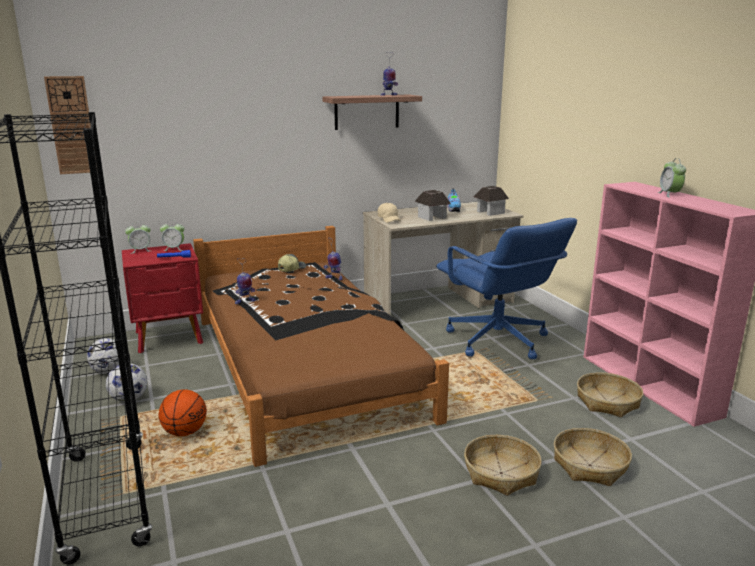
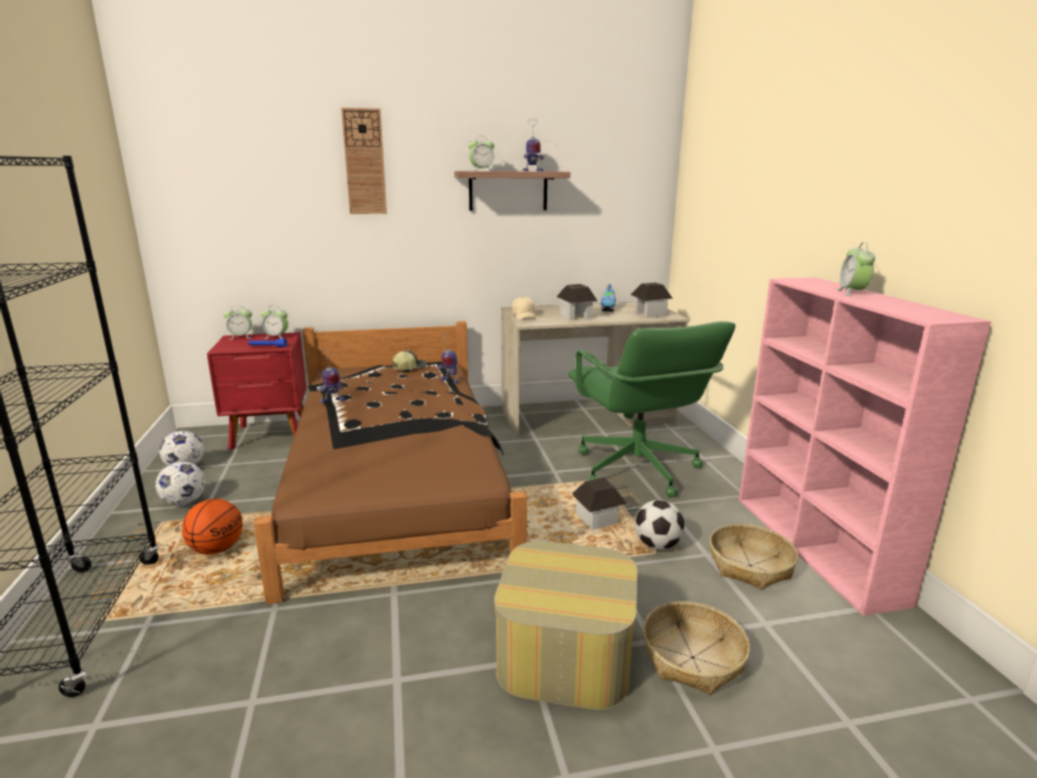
camera: 10 degrees right, 0 degrees up
(71, 125) = (168, 195): wall clock -> wall clock (364, 162)
(349, 96) = (481, 170): none -> alarm clock
(483, 380) = (597, 519): none -> toy house
(497, 341) = (636, 470): blue office chair -> green office chair
(501, 473) = (566, 654): basket -> ottoman
(536, 395) = (657, 545): none -> football

